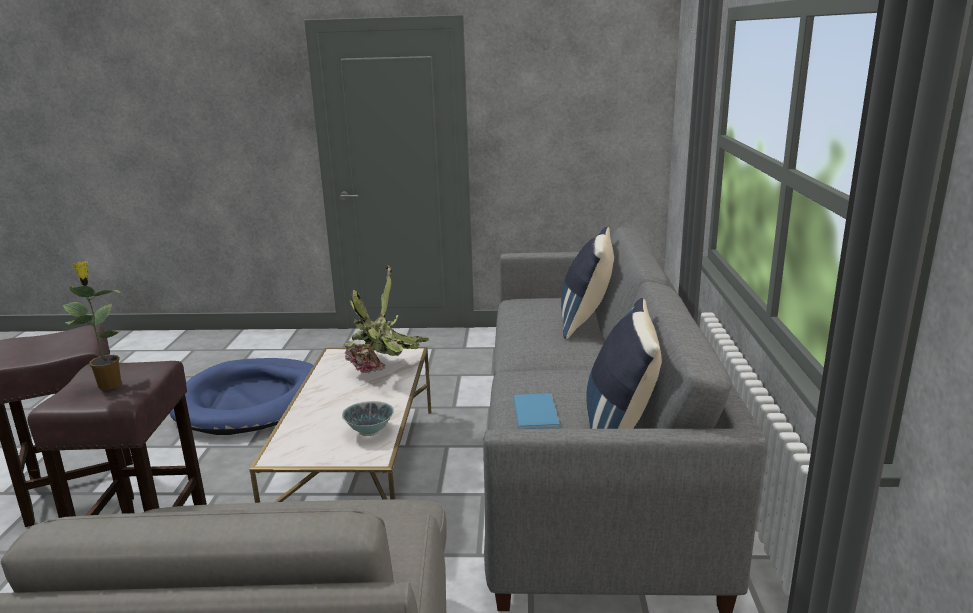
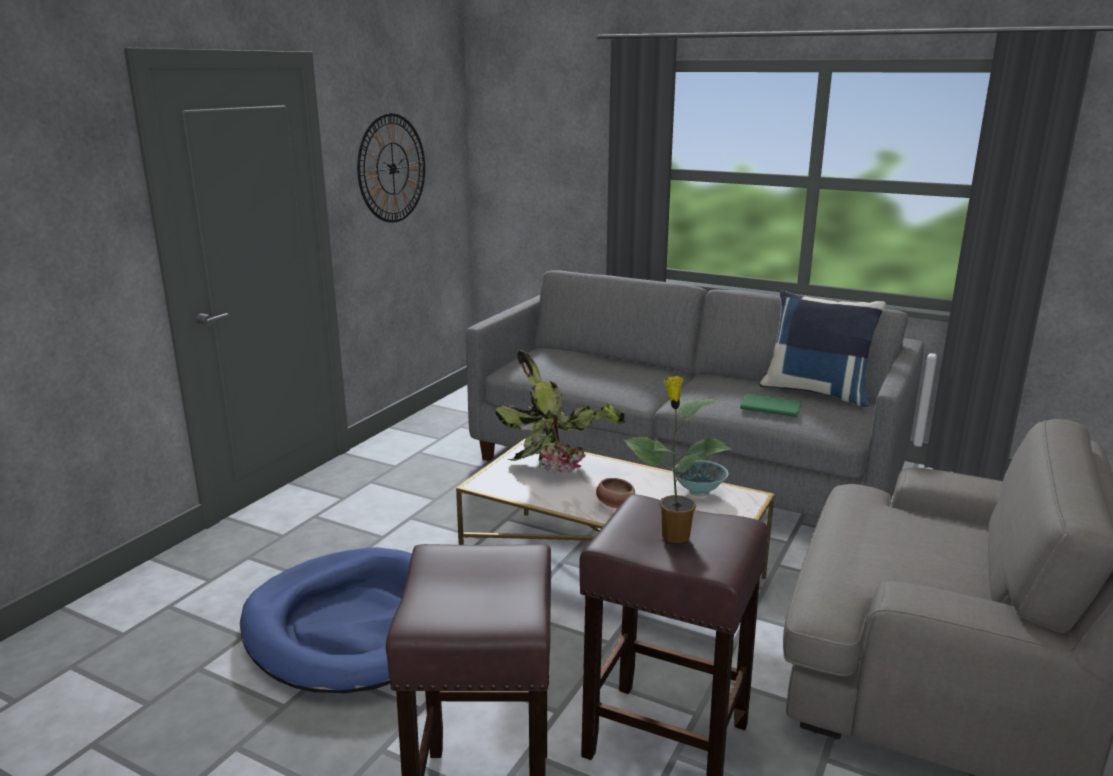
camera: 65 degrees left, 0 degrees up
(325, 403) = (615, 505): none -> bowl
(537, 412) = (769, 406): blue book -> green book
(551, 112) = (392, 168): none -> wall clock
(586, 321) = (598, 359): blue pillow -> none

